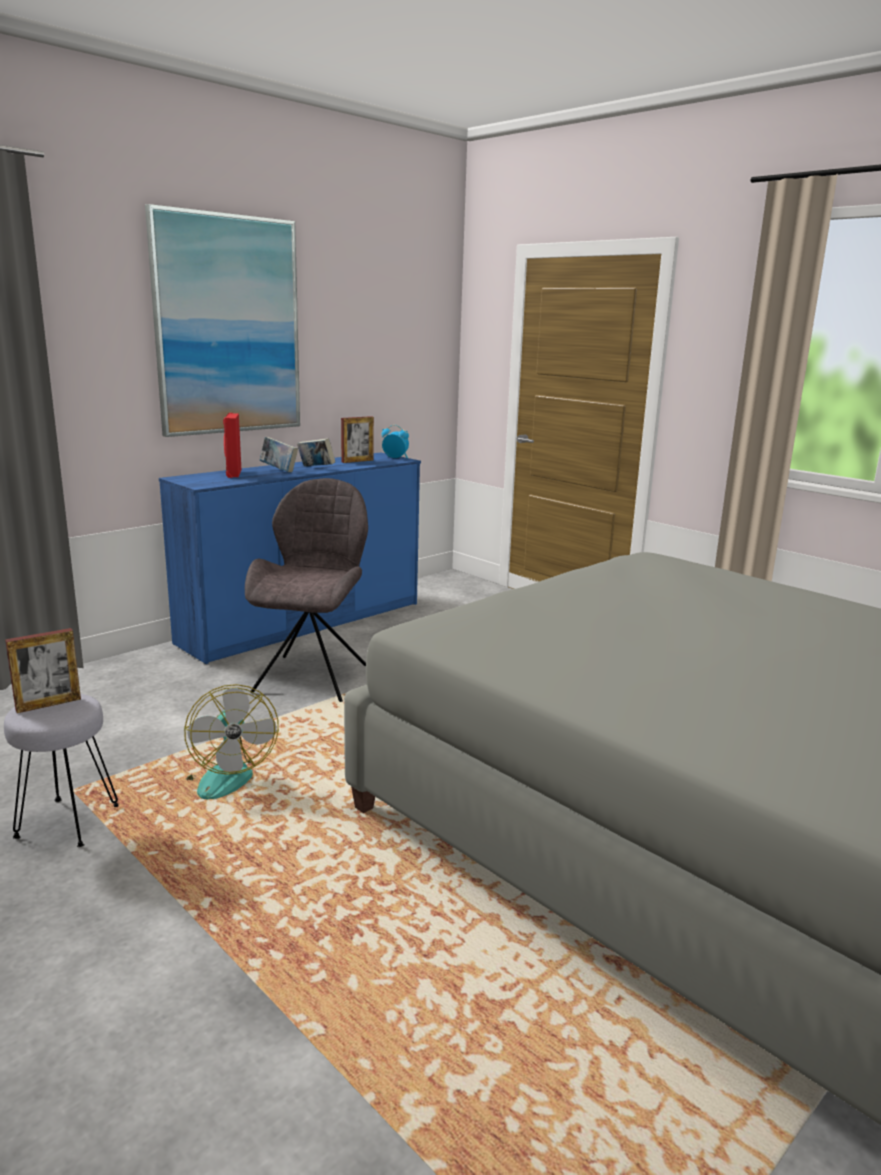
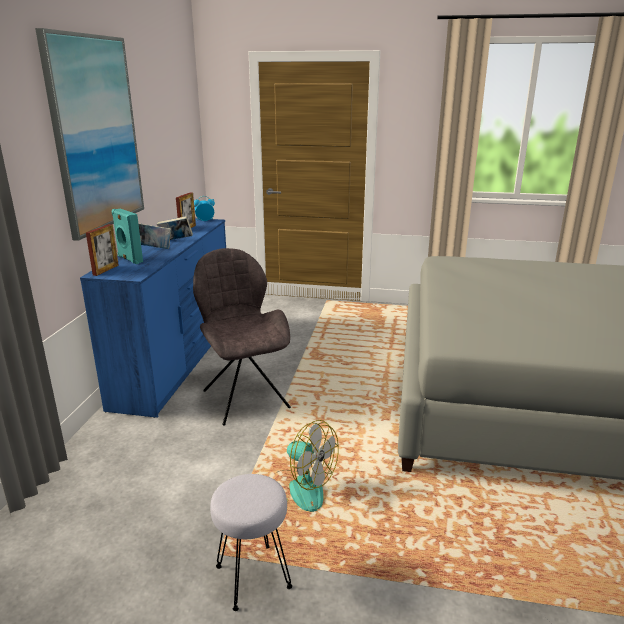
camera: 35 degrees left, 5 degrees up
(48, 704) = (240, 494): picture frame -> picture frame (106, 270)
(233, 473) = (129, 259): red speaker -> turquoise speaker

